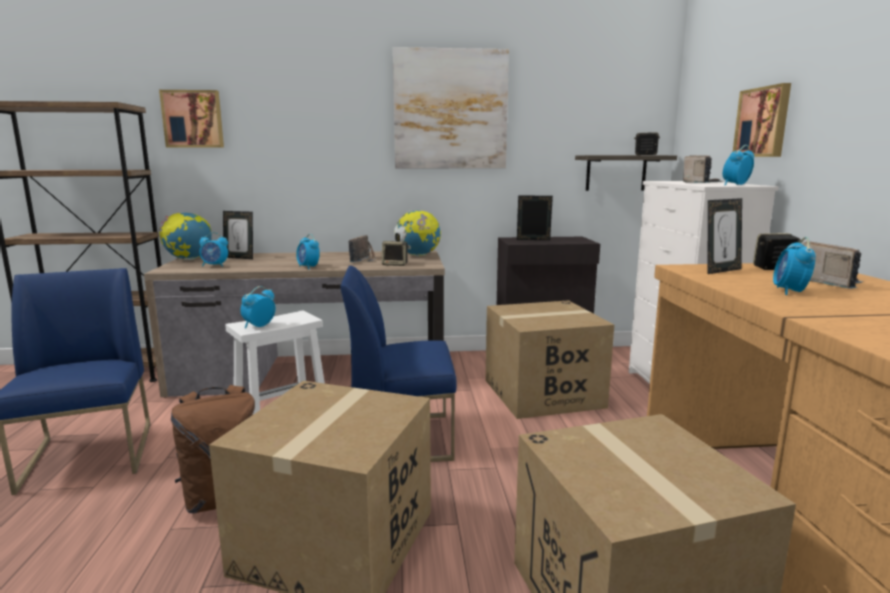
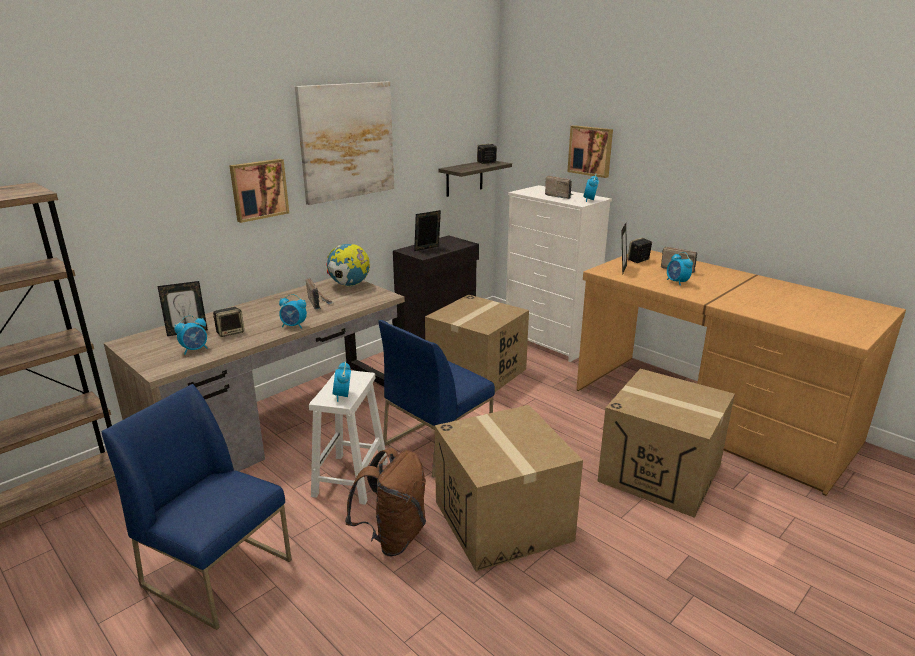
camera: 40 degrees left, 10 degrees up
(189, 259) = (137, 350): globe -> none
(193, 119) = (92, 186): picture -> picture (258, 189)
(395, 265) = (358, 302): speaker -> speaker (230, 332)

